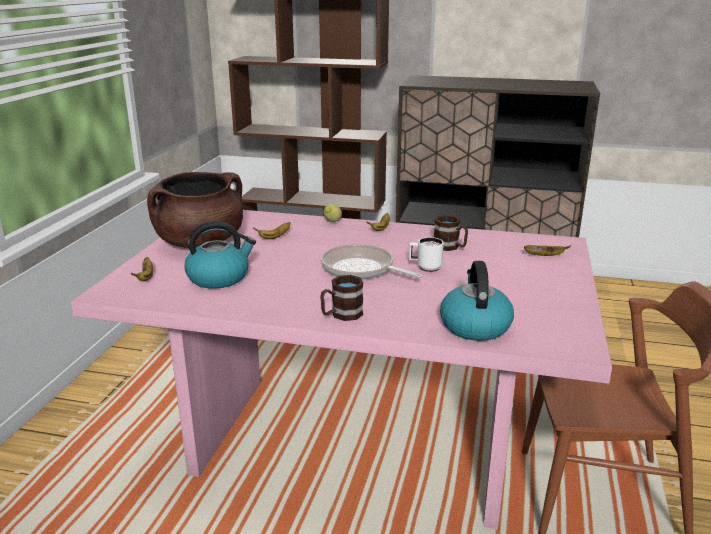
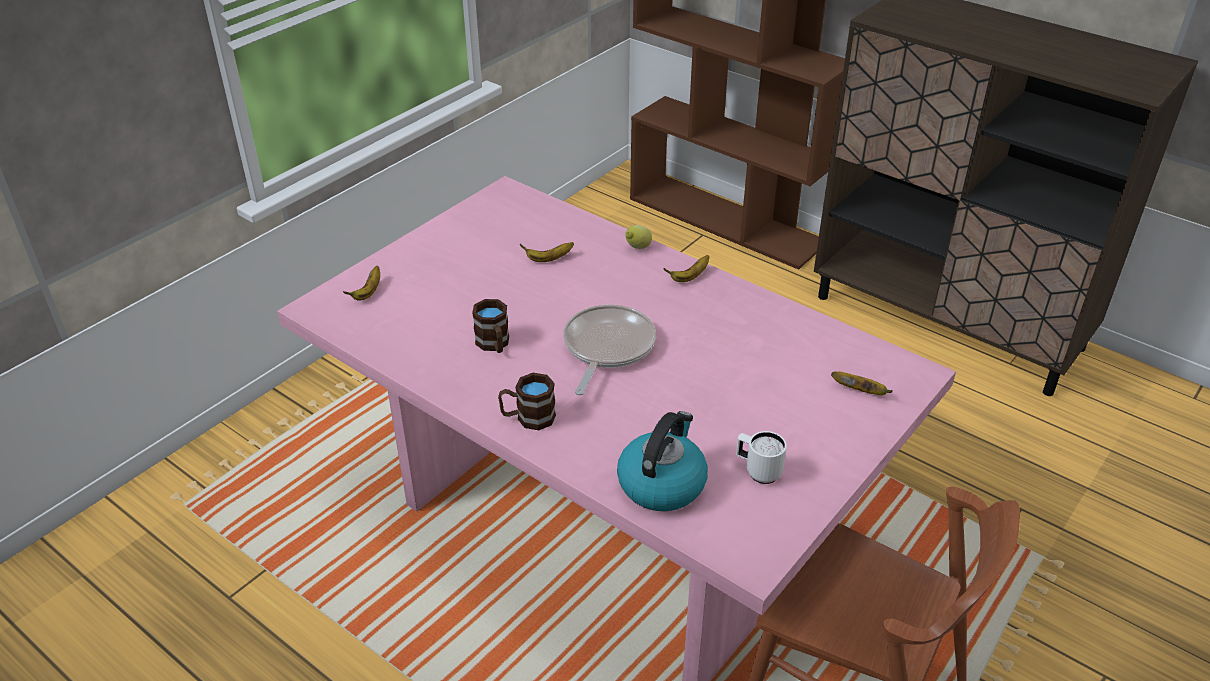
camera: 25 degrees right, 15 degrees up
(200, 242) = (459, 246): brown cooking pot -> none
(219, 277) = (441, 315): kettle -> none
(361, 269) = (606, 348): frying pan -> frying pan turned 45 degrees clockwise
(425, 268) = (685, 368): white mug -> white mug (758, 471)
(450, 247) = (749, 339): brown mug -> brown mug (494, 345)

